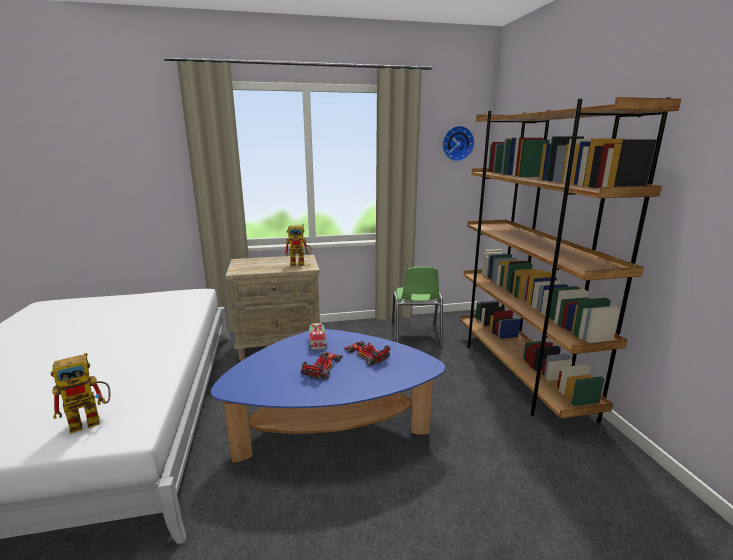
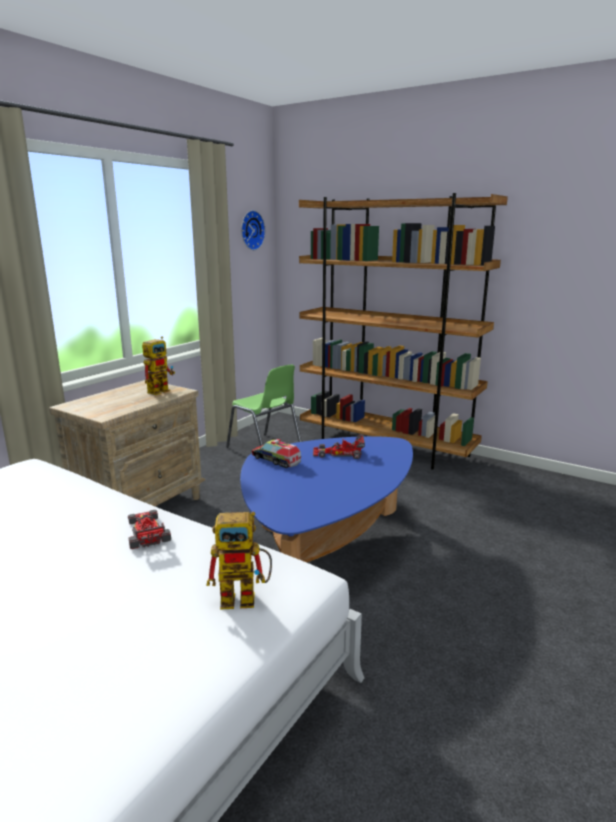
camera: 45 degrees left, 0 degrees up
(92, 420) = (246, 597): toy robot -> toy robot turned 75 degrees clockwise
(323, 367) = (327, 474): toy car -> toy car (146, 531)

